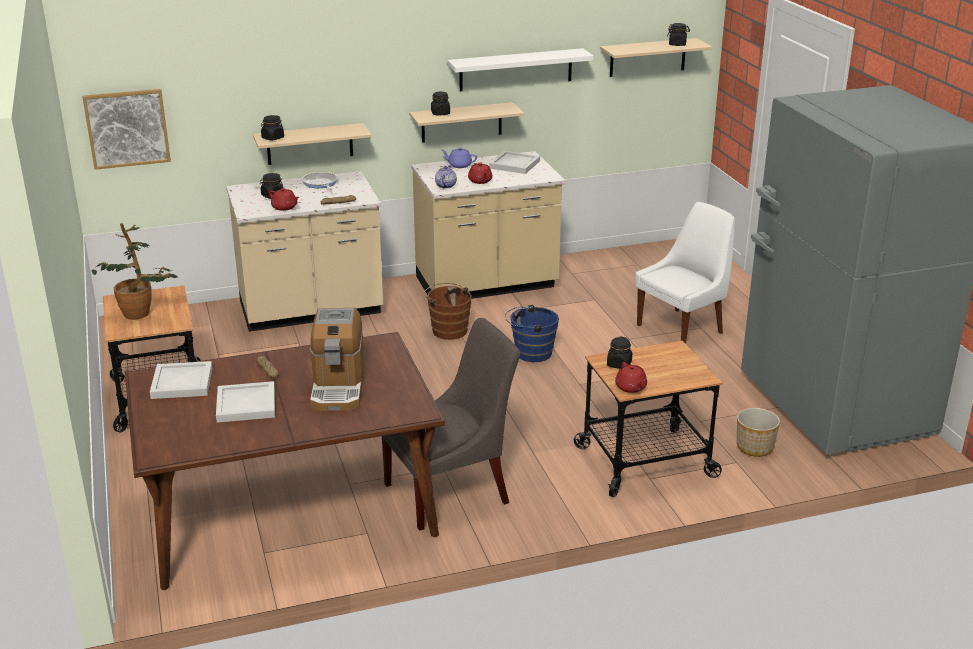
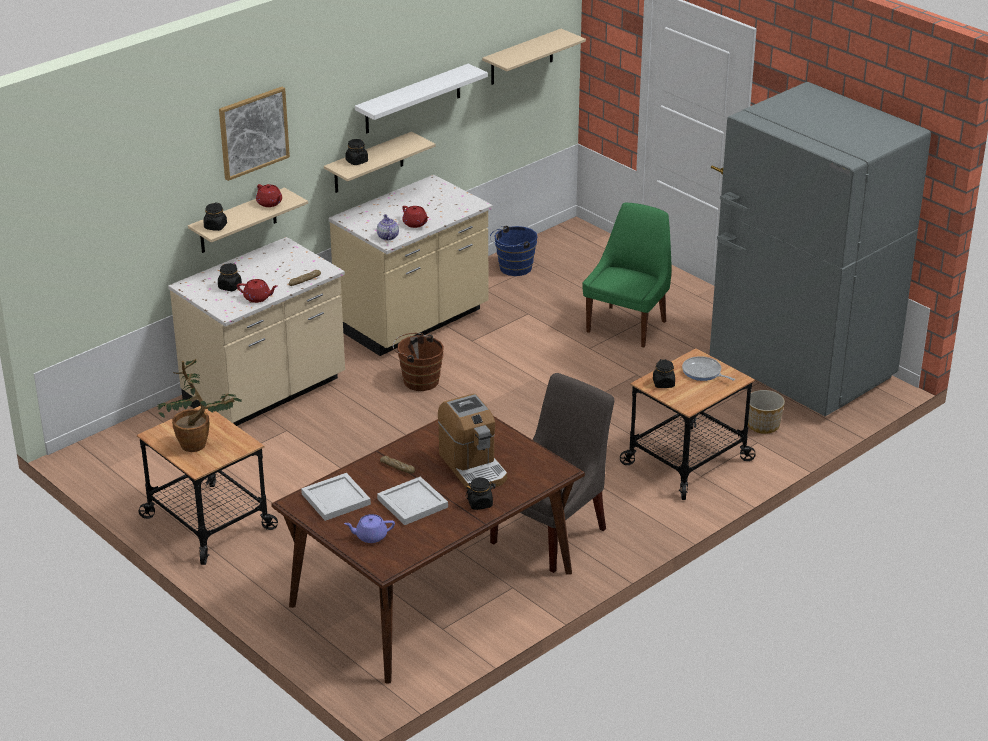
camera: 25 degrees left, 5 degrees up
(127, 128) = (75, 251): picture -> picture (253, 132)
(320, 183) = (262, 261): frying pan -> frying pan (703, 372)
(459, 165) = (377, 208): purple teapot -> purple teapot (370, 536)
(514, 164) = (429, 195): white tray -> none
(530, 353) = (513, 385): blue bucket -> blue bucket (513, 268)
(631, 388) = (689, 403): red teapot -> red teapot (270, 203)
(677, 44) = (552, 41): black jar -> black jar (480, 503)
(682, 328) = (628, 325): white chair -> green chair

